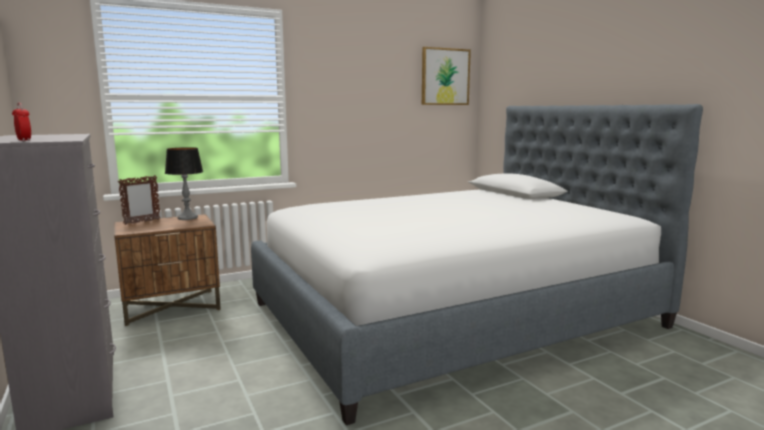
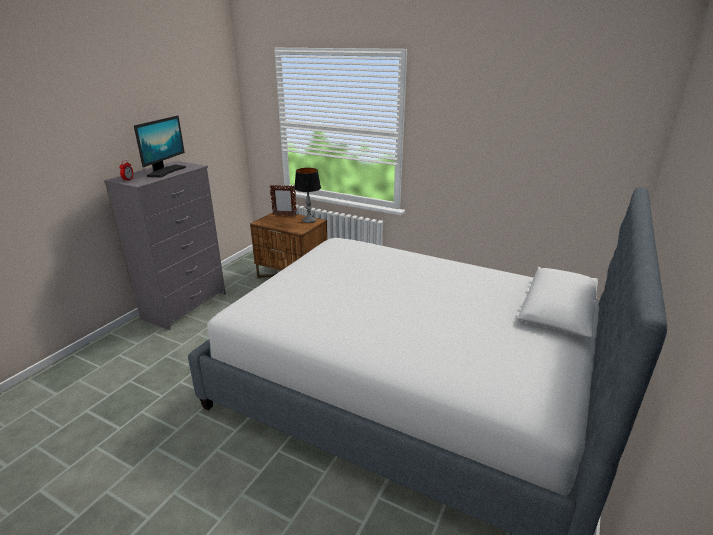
camera: 55 degrees right, 15 degrees up
(50, 136) = (166, 171): none -> monitor
(445, 77) = (605, 123): picture -> none

